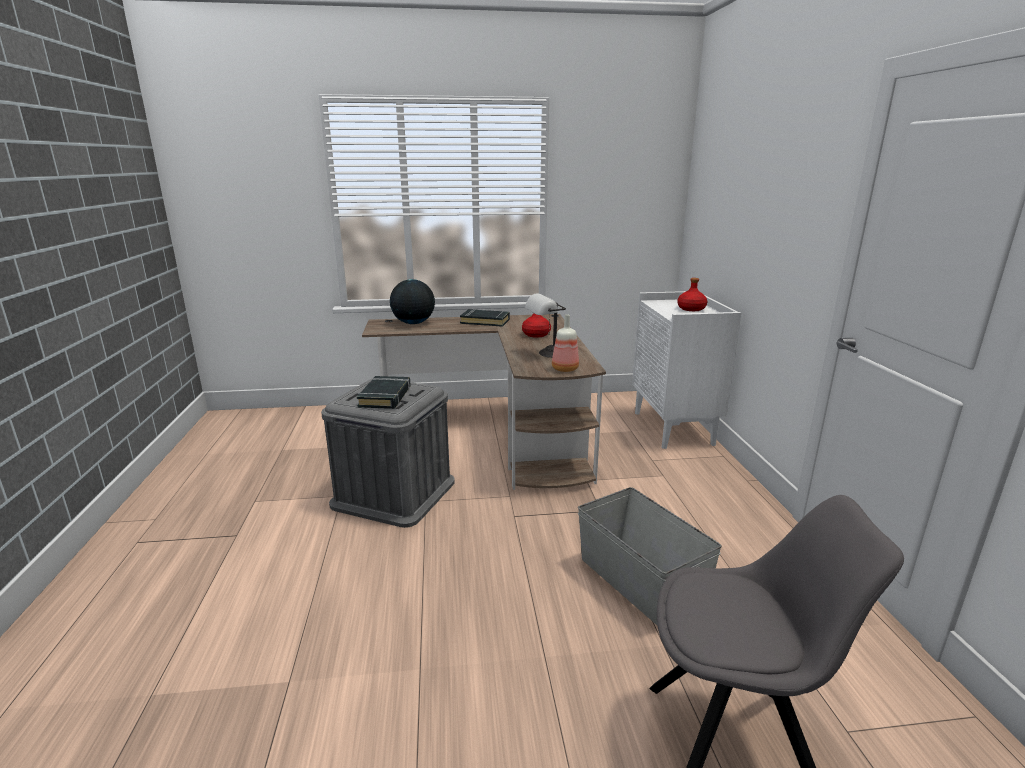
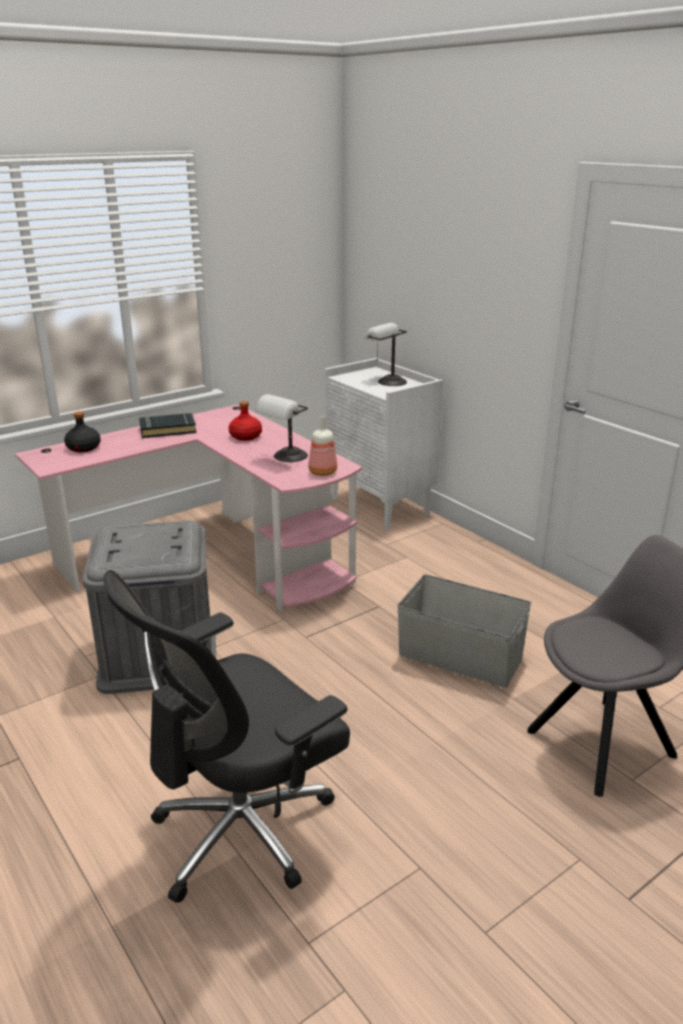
camera: 30 degrees left, 5 degrees up
(313, 661) = (244, 829): none -> office chair
(385, 397) = (149, 546): black book -> none
(413, 323) = (83, 448): globe -> black bottle
(501, 434) = (215, 557): brown desk -> pink desk
(691, 309) = (386, 380): red bottle -> table lamp

